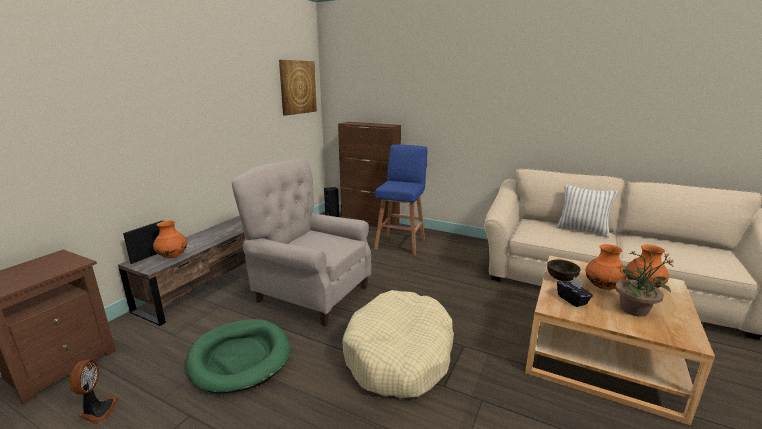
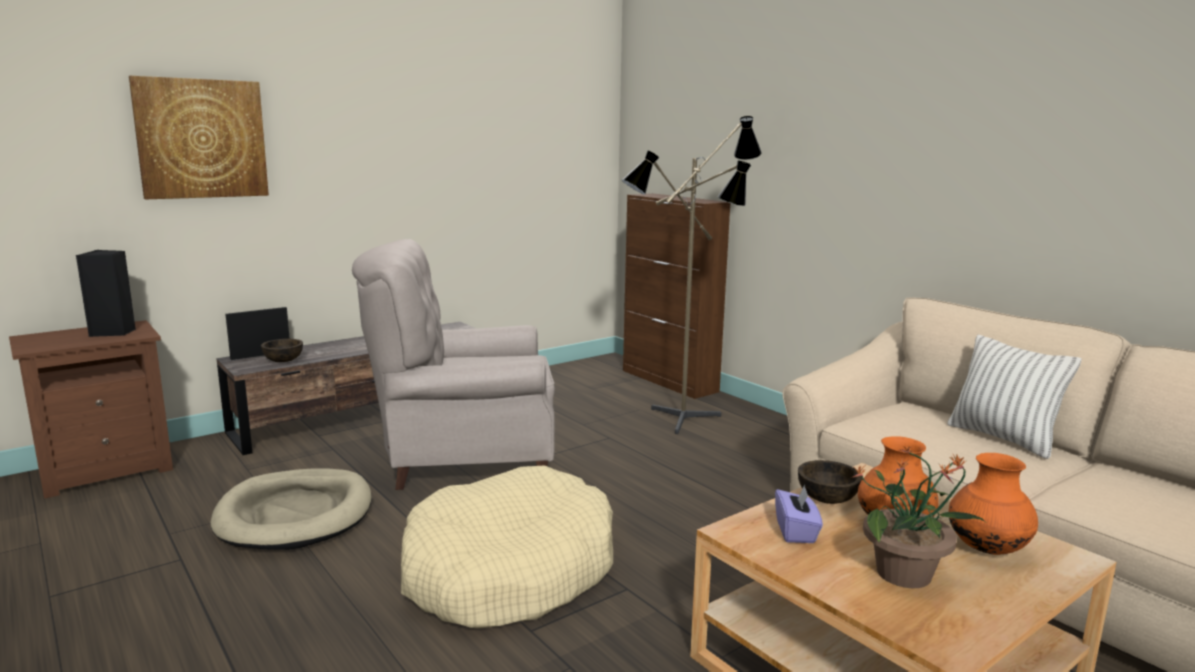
camera: 25 degrees right, 5 degrees down
(97, 410) = (100, 525): fan -> none
(173, 257) = (284, 361): orange vase -> brown bowl
(240, 357) = (295, 514): green dog bed -> beige dog bed
(297, 87) = (567, 130): picture -> picture (201, 139)
(308, 293) = (463, 460): beige armchair -> beige armchair turned 60 degrees counterclockwise
(332, 216) = (614, 363): black speaker -> black speaker (113, 332)
(401, 244) = (687, 422): blue stool -> floor lamp
(572, 300) = (796, 531): black tissue box -> purple tissue box

